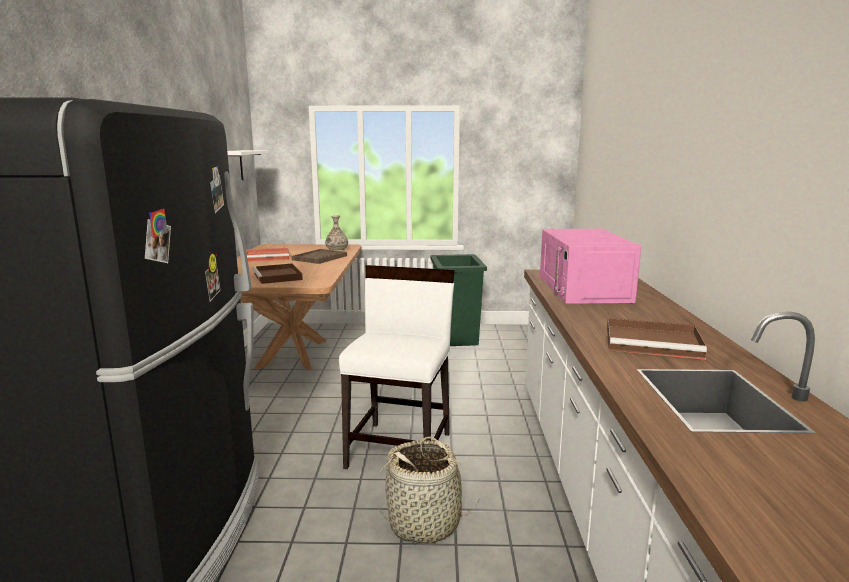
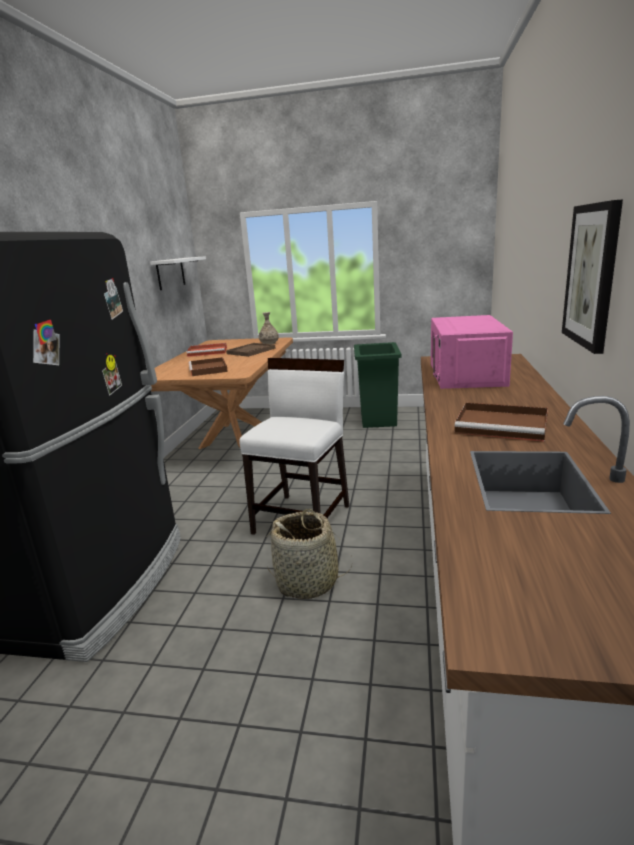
camera: 10 degrees right, 5 degrees up
(735, 193) = (592, 275): none -> picture

